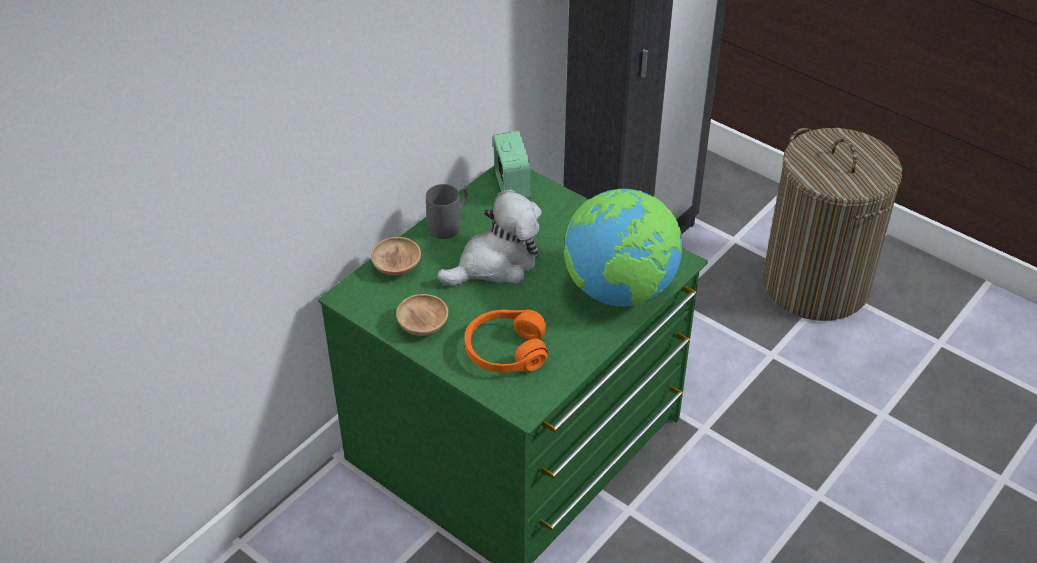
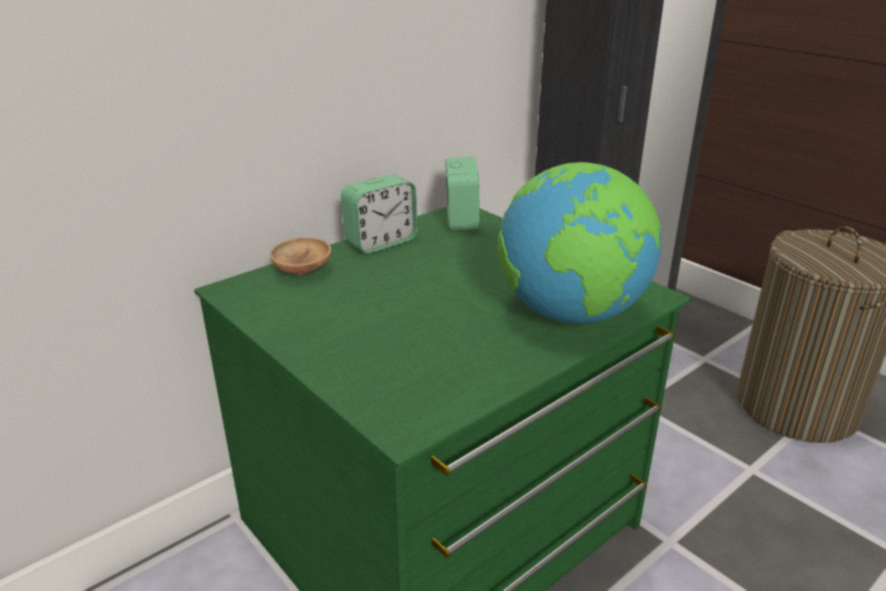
camera: 10 degrees right, 15 degrees down
(423, 325) = (304, 323): brown bowl -> none
(450, 224) = (381, 242): grey mug -> alarm clock
(496, 263) = (421, 277): plush toy -> none
(506, 350) = (401, 359): orange headphones -> none

